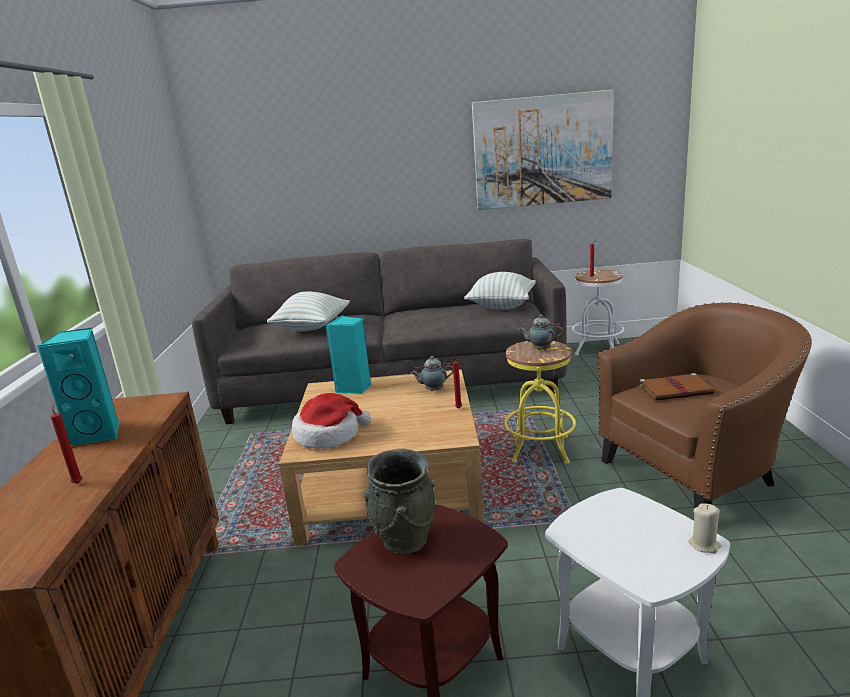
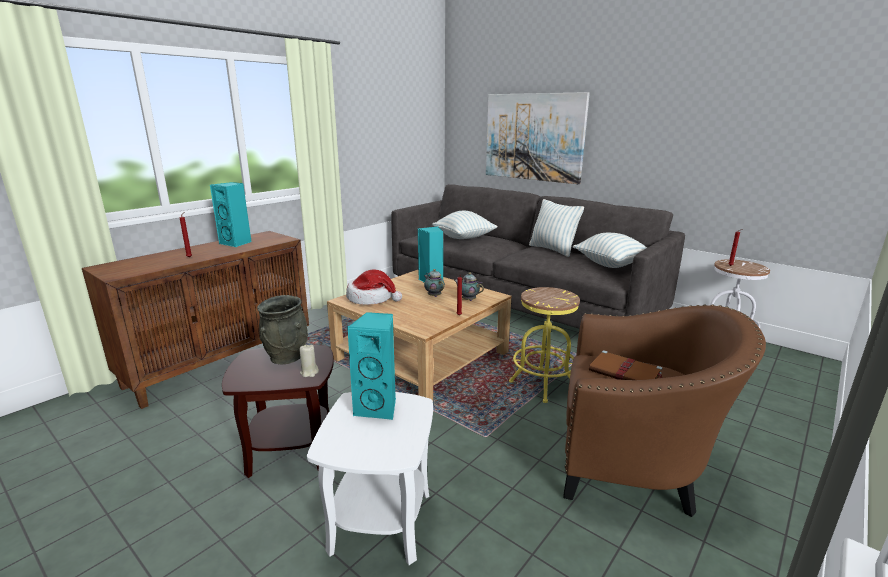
camera: 40 degrees right, 0 degrees up
(425, 310) = (552, 250): none -> pillow
(540, 349) = (552, 296): teapot -> teapot (434, 296)
(542, 151) = (717, 129): picture -> picture (533, 137)
(603, 522) = (378, 408): none -> turquoise speaker
(704, 545) = (398, 455): beige candle -> beige candle (309, 372)

